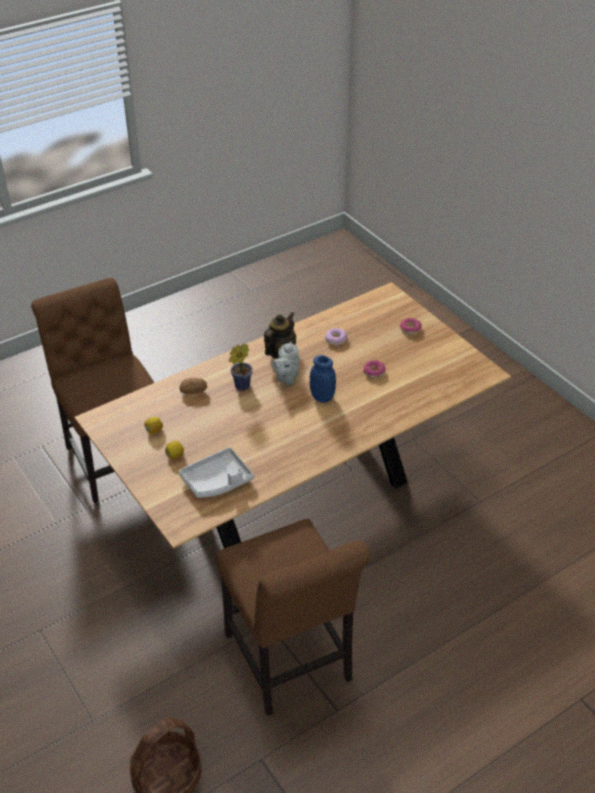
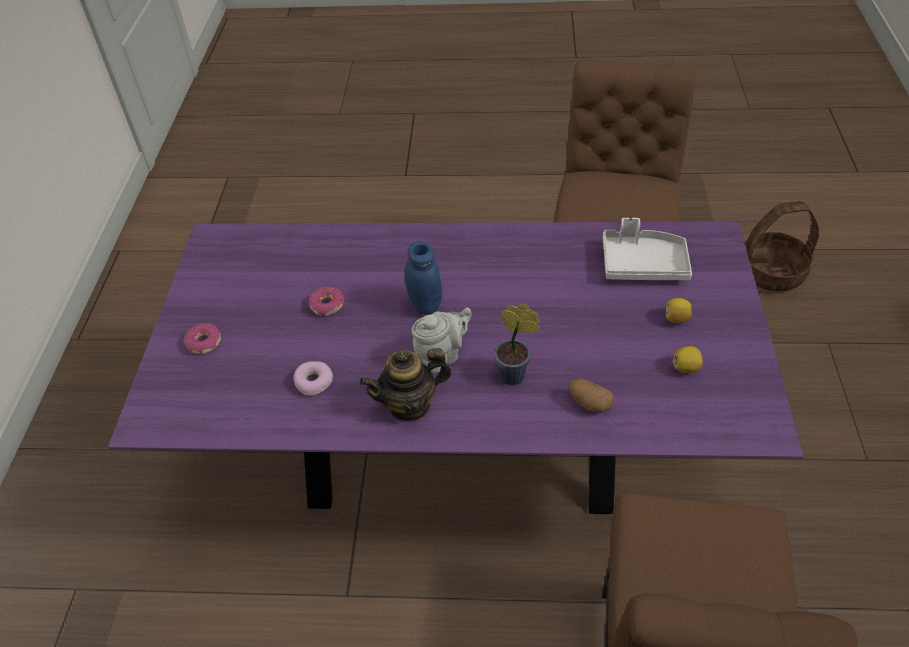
camera: 140 degrees left, 5 degrees up
(297, 498) = (463, 454): brown dining table -> purple dining table

